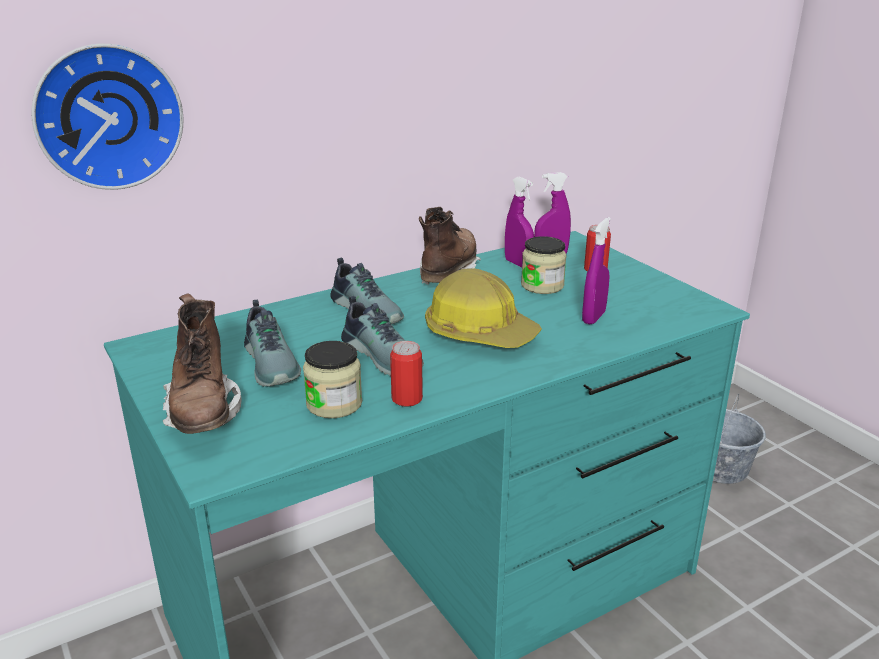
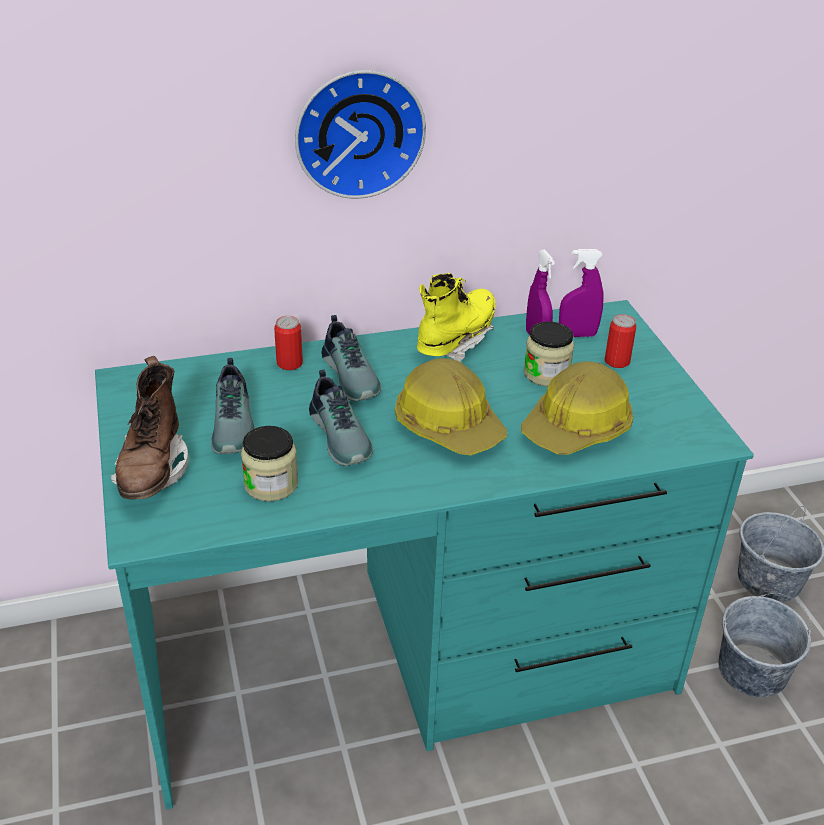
camera: 15 degrees right, 10 degrees up
(108, 116) = (107, 165): wall clock -> wall clock (358, 132)
(407, 399) = (340, 492): can -> can (289, 363)
(449, 274) = (456, 340): brown boot -> yellow boot
(593, 317) = (577, 427): purple spray bottle -> hard hat
(742, 541) = (751, 670): none -> grey bucket

